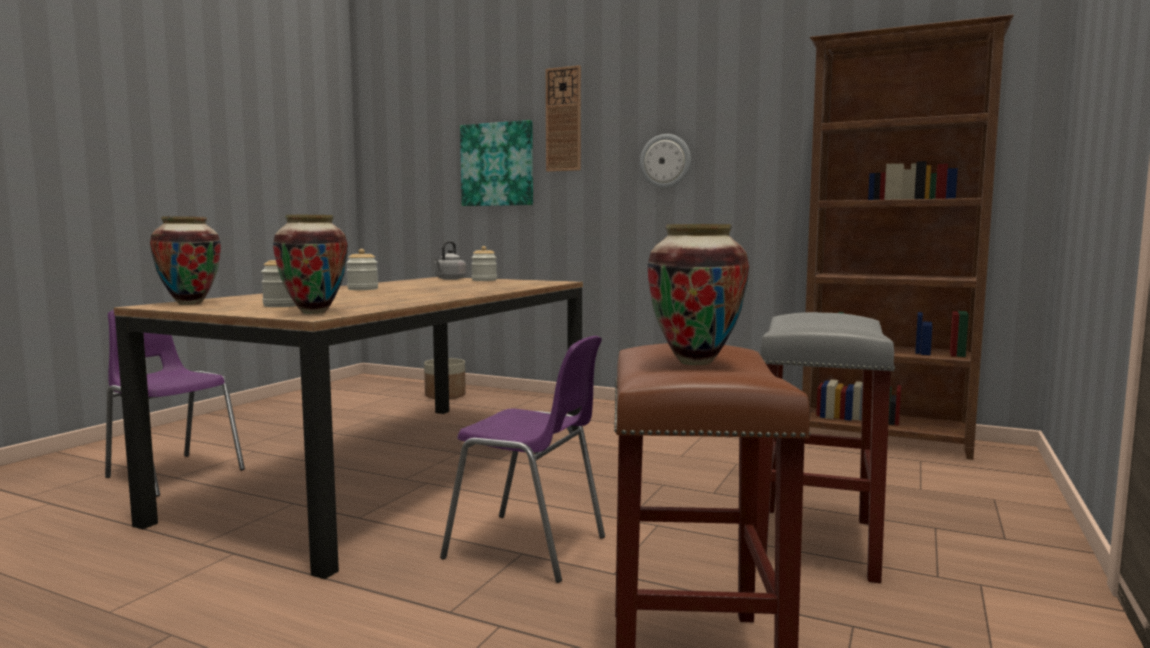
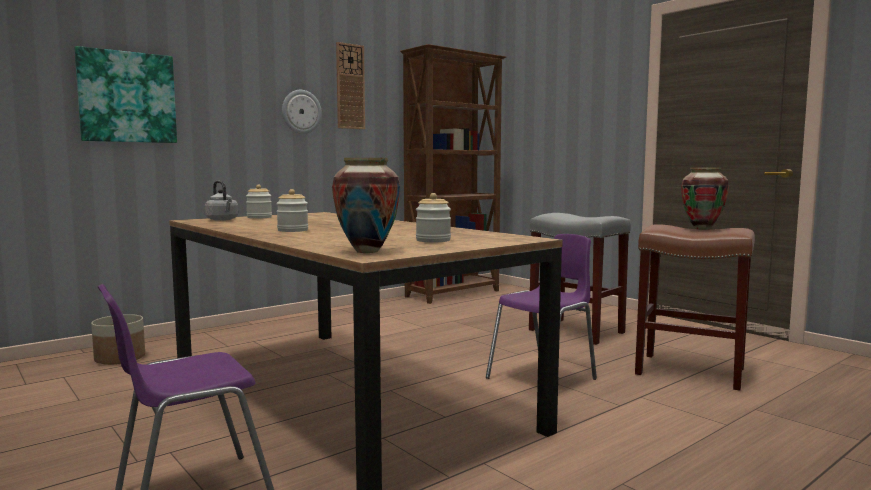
camera: 65 degrees left, 0 degrees up
(314, 312) = (502, 238): vase -> none
(563, 119) = (206, 62): wall clock -> wall clock (350, 86)

